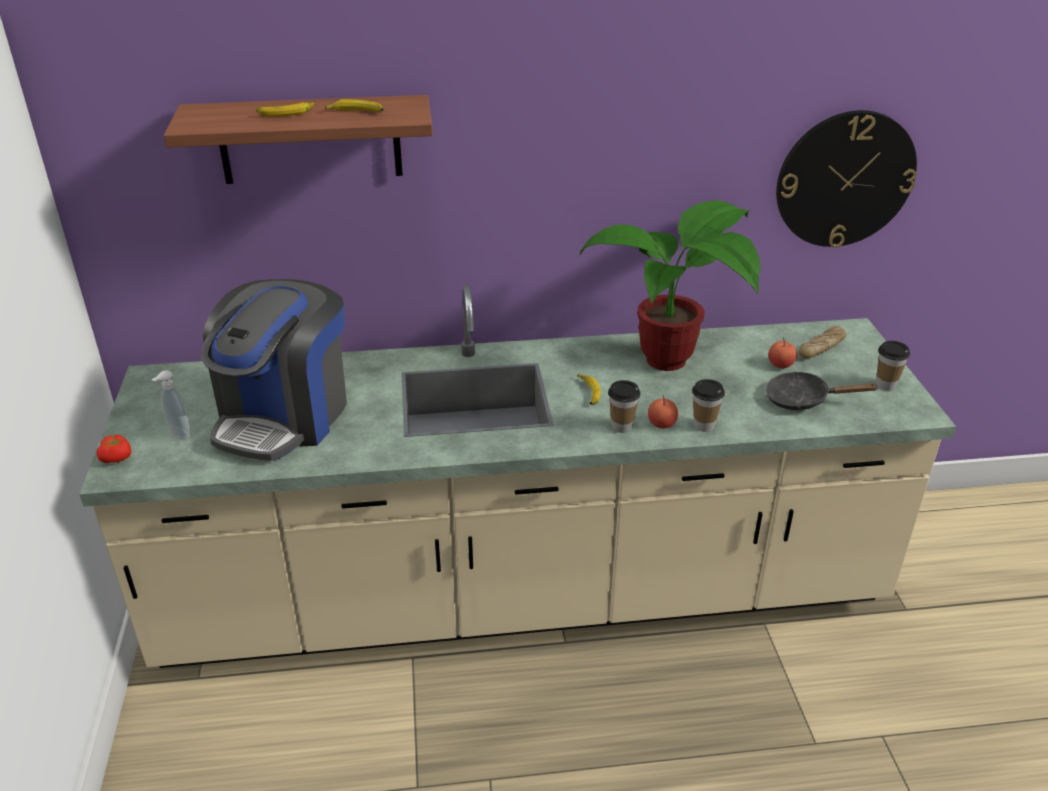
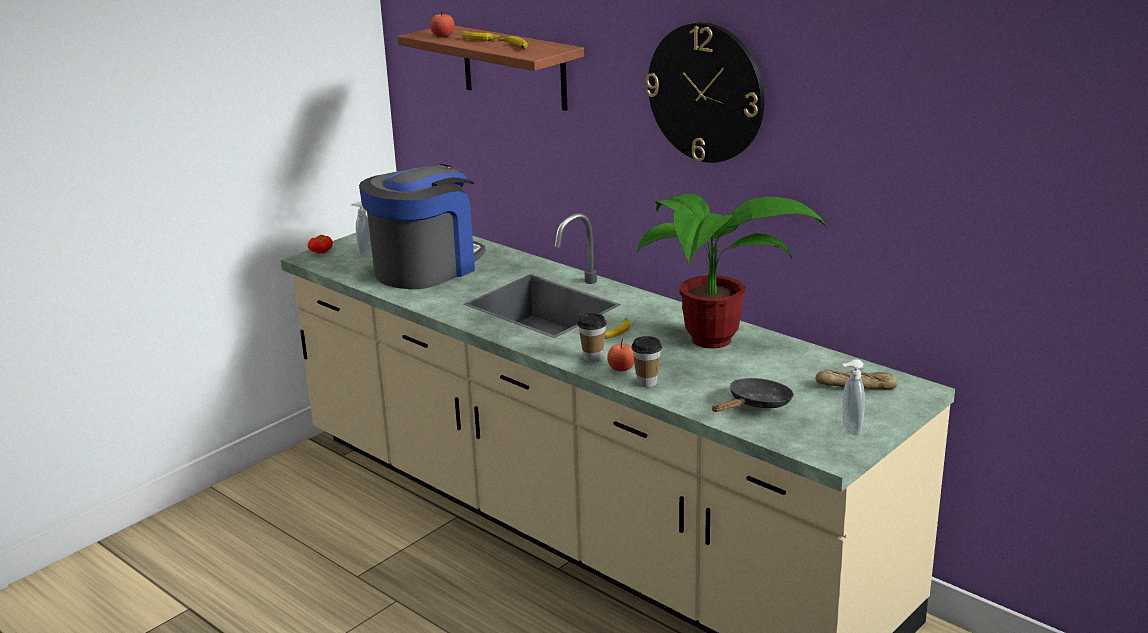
camera: 50 degrees right, 10 degrees down
(284, 416) = (426, 268): coffee machine -> coffee machine turned 150 degrees clockwise
(780, 365) = (792, 380): apple -> apple (443, 36)
(803, 399) = (756, 404): black frying pan -> black frying pan turned 75 degrees clockwise
(844, 179) = (923, 215): wall clock -> wall clock (706, 92)
(885, 385) = (849, 429): cup -> soap dispenser

